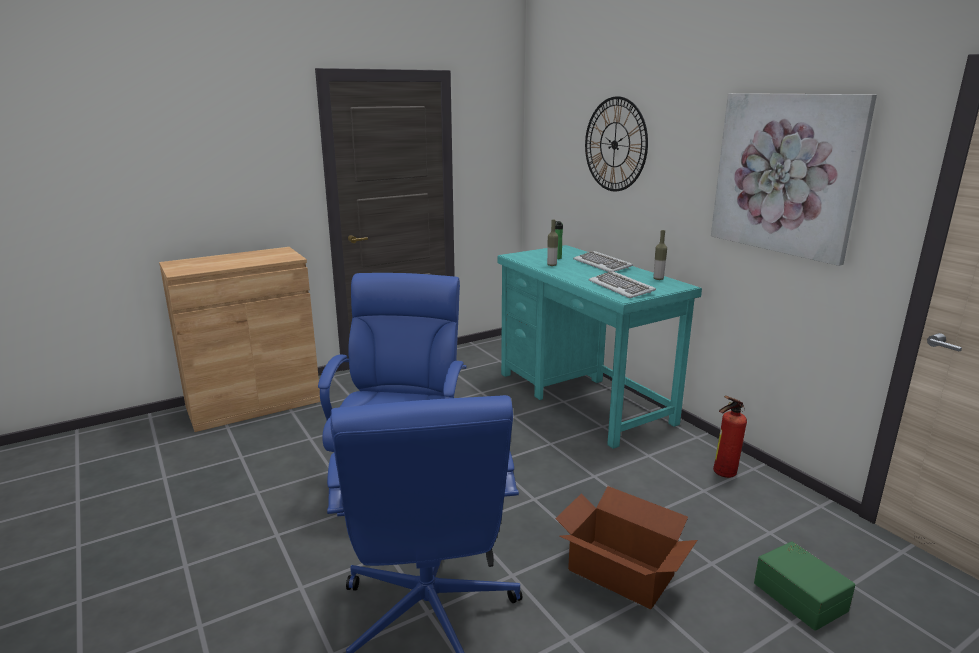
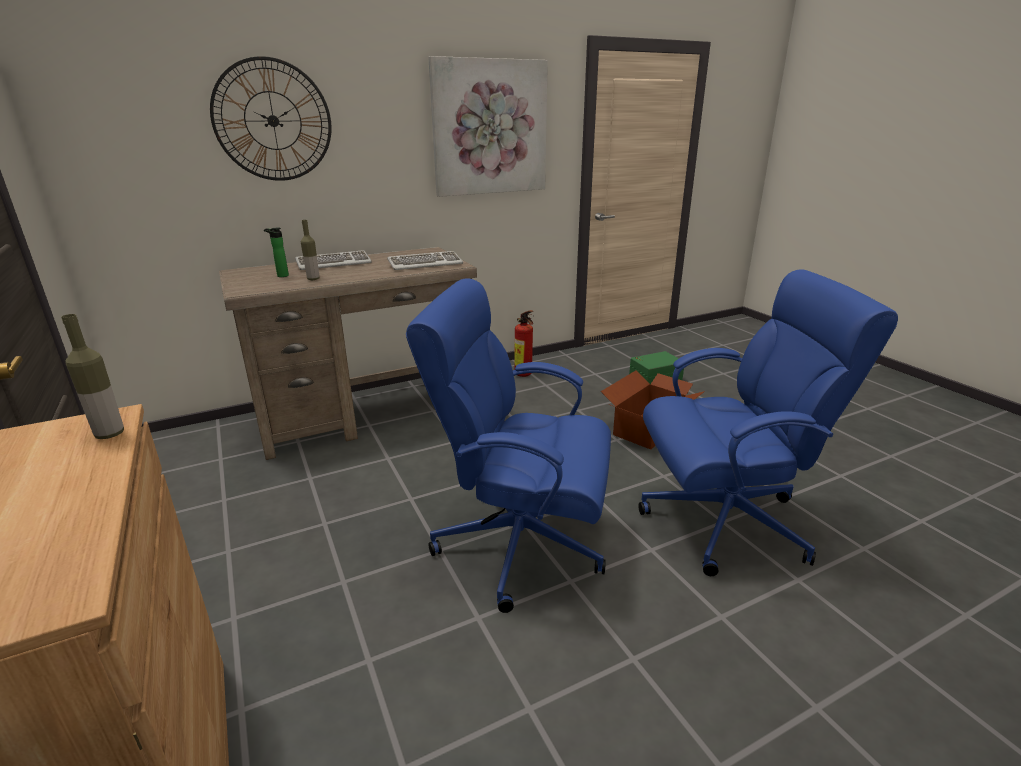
camera: 85 degrees left, 5 degrees up
(584, 397) = (367, 412): turquoise desk -> brown desk
(658, 279) = (405, 253): bottle -> bottle (109, 434)

